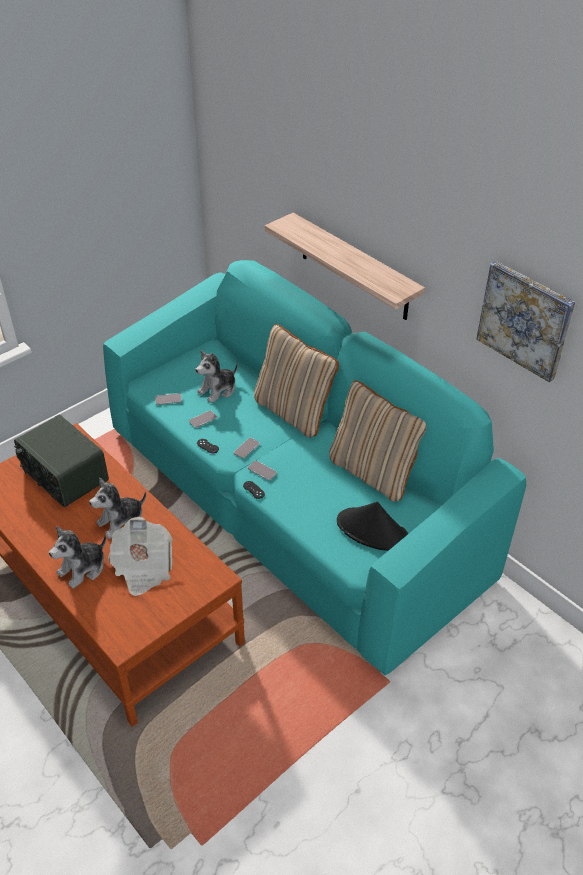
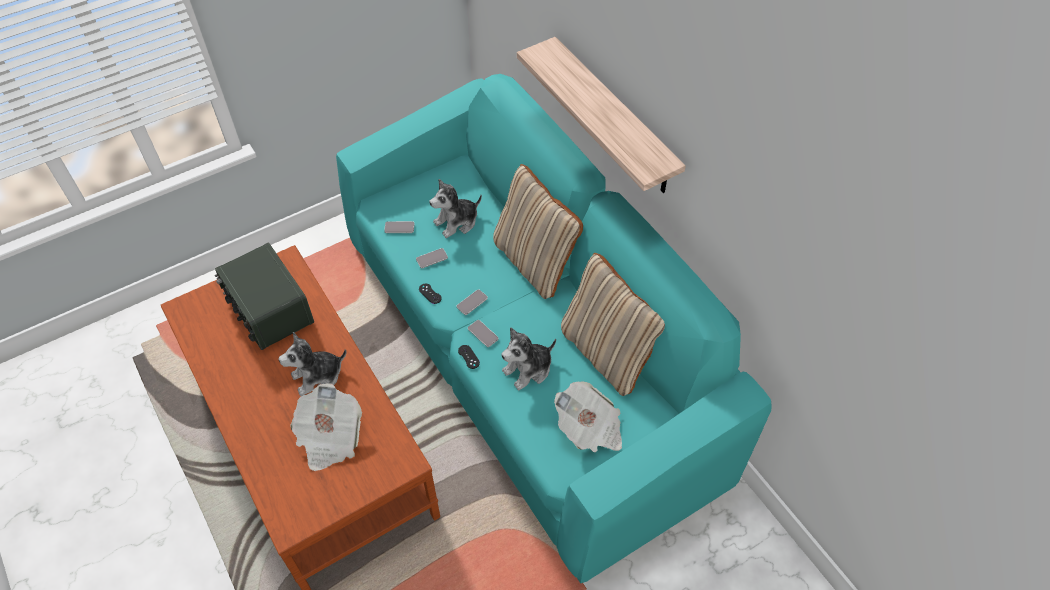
camera: 10 degrees right, 10 degrees up
(83, 568) = (266, 428): plush toy -> plush toy (528, 369)
(373, 530) = (589, 428): black hat -> newspaper
(525, 320) = (789, 240): picture -> none

